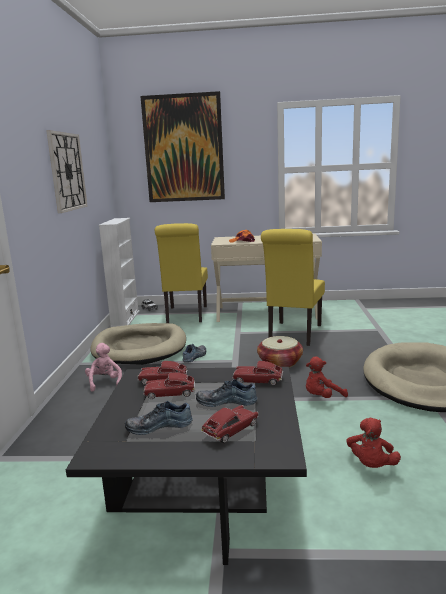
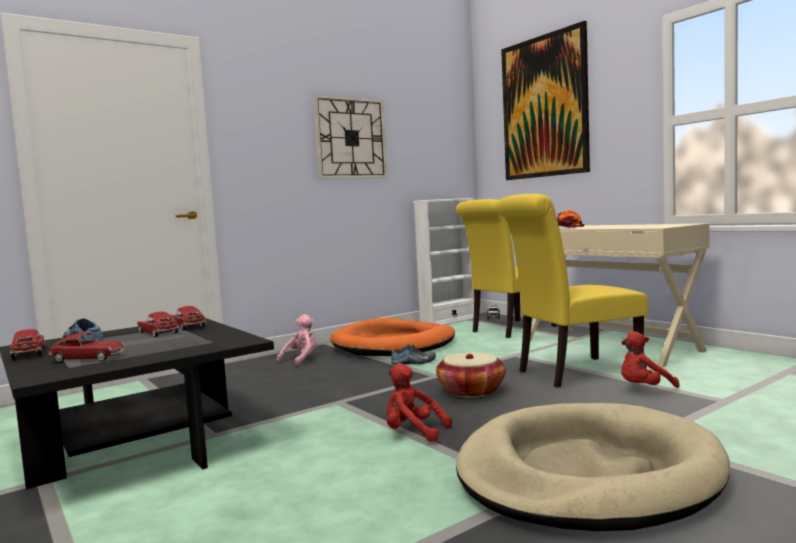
camera: 50 degrees right, 10 degrees down
(140, 348) = (394, 344): beige dog bed -> orange dog bed
(226, 401) = (154, 345): shoe -> none
(258, 380) = (218, 342): toy car -> toy car (28, 353)
(371, 465) = (265, 502): red plush toy -> red plush toy (644, 389)

